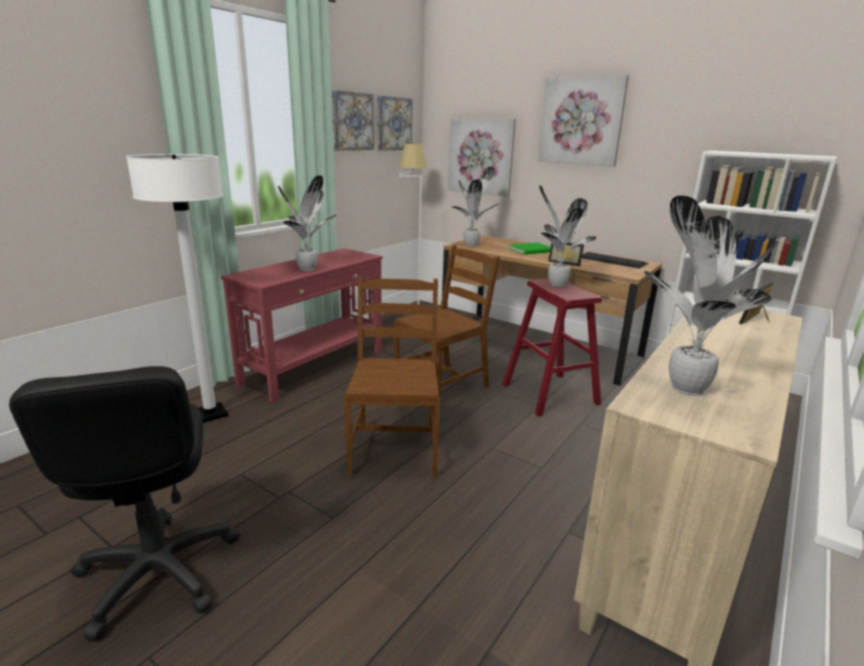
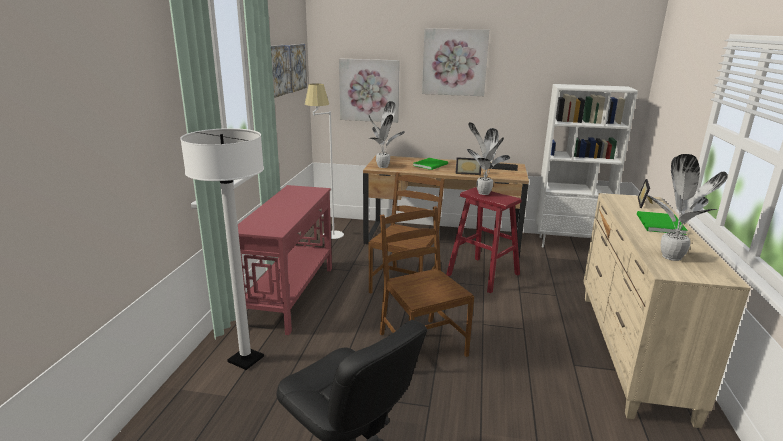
camera: 25 degrees left, 0 degrees up
(308, 269) = (292, 212): potted plant -> none
(738, 347) = (659, 225): none -> green book

